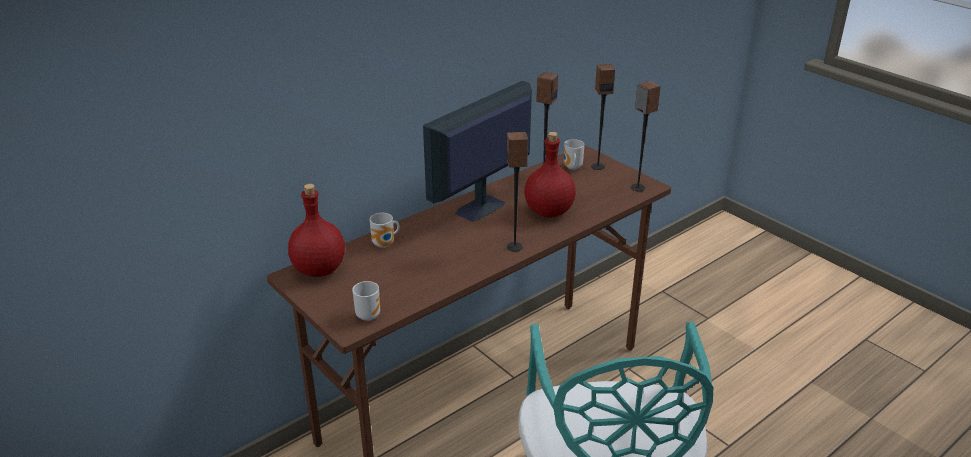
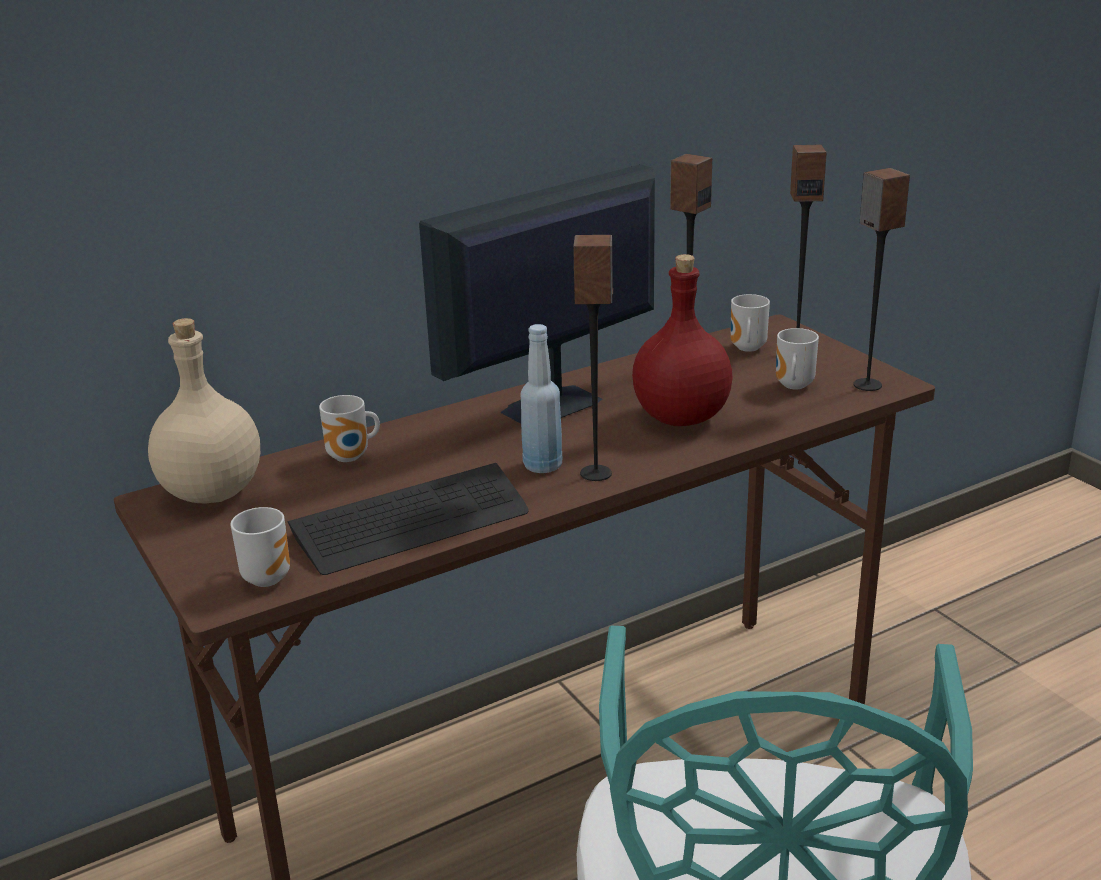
camera: 10 degrees right, 5 degrees down
(320, 270) = (214, 493): red bottle -> beige bottle
(430, 280) = (411, 523): none -> keyboard
(486, 244) = (542, 466): none -> blue bottle
(600, 190) = (792, 386): none -> mug

